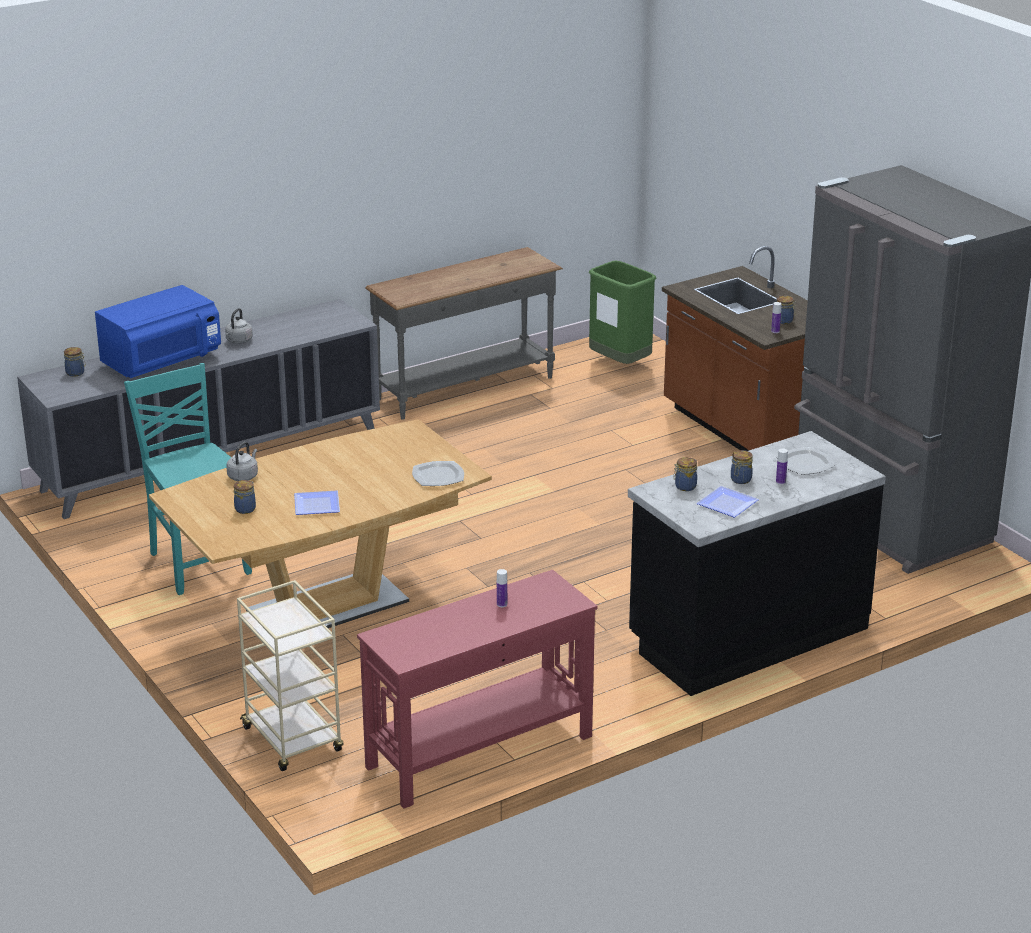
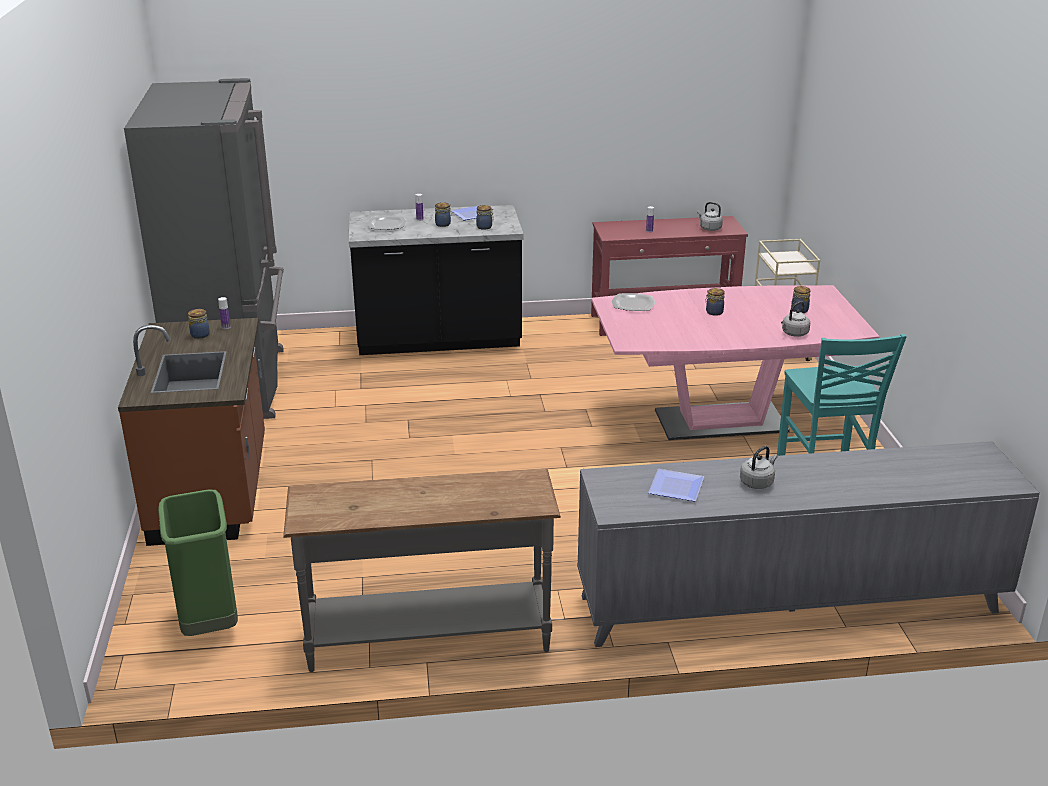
camera: 155 degrees left, 0 degrees up
(76, 373) = (964, 480): jar -> jar (713, 312)
(162, 361) = (857, 473): blue microwave -> none
(318, 506) = (740, 302): plate -> plate (674, 486)
(327, 607) = (721, 421): brown dining table -> pink dining table
(418, 632) = (709, 228): none -> grey kettle

